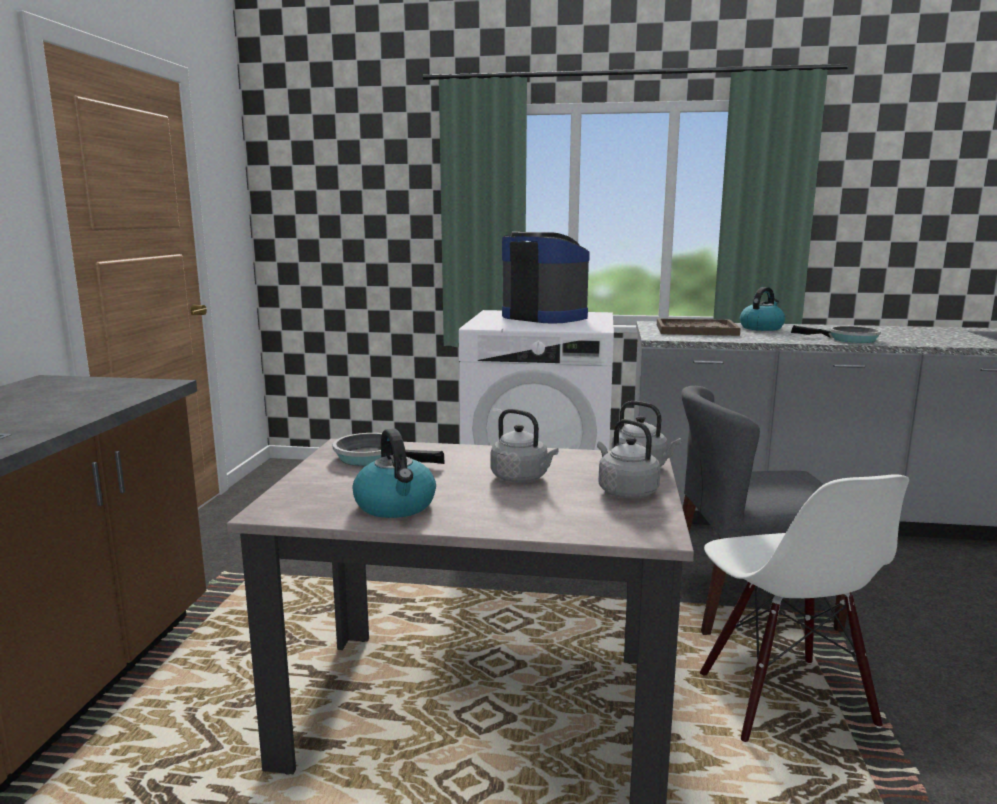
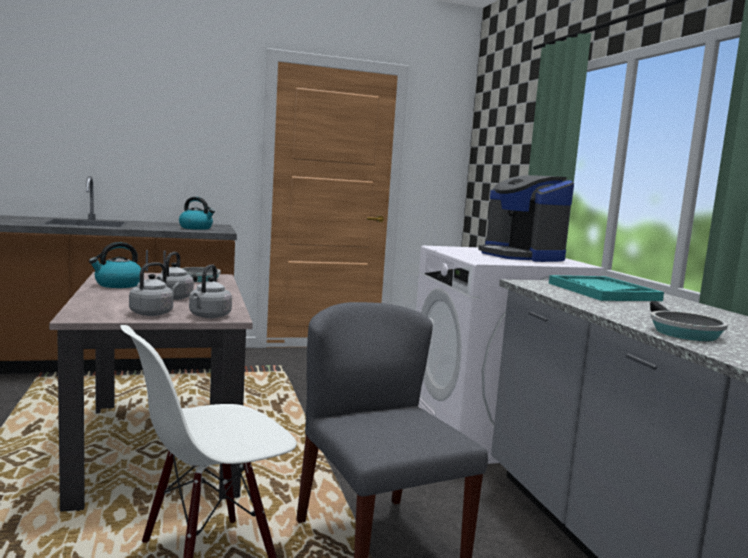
camera: 65 degrees right, 5 degrees down
(545, 317) = (521, 256): coffee machine -> coffee machine turned 135 degrees clockwise
(696, 330) = (602, 291): brown tray -> turquoise tray
(761, 328) = (686, 309): kettle -> kettle (196, 228)

